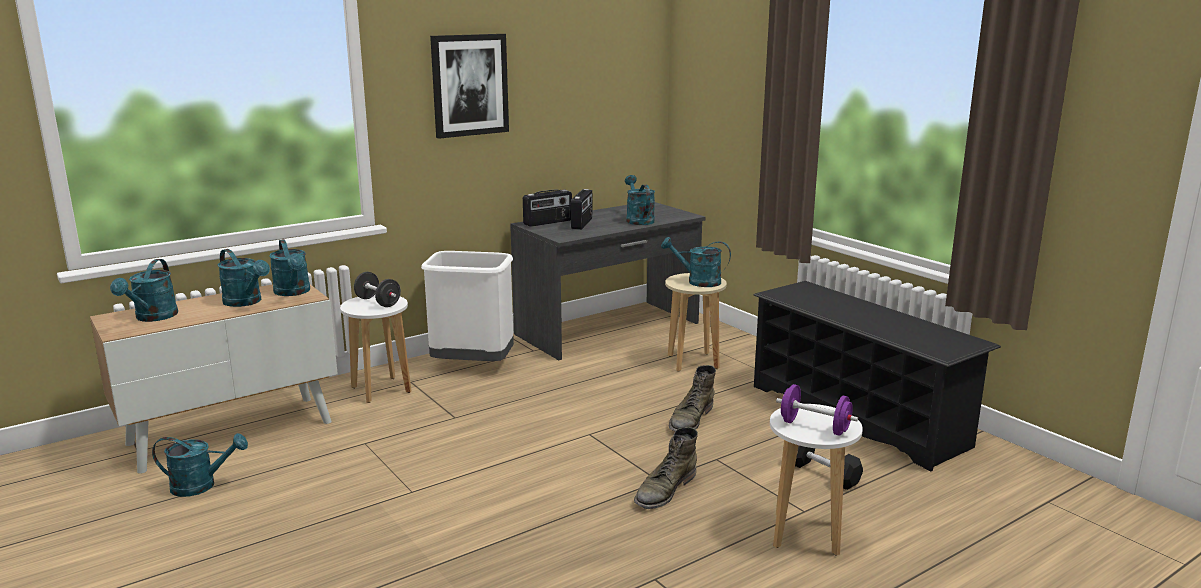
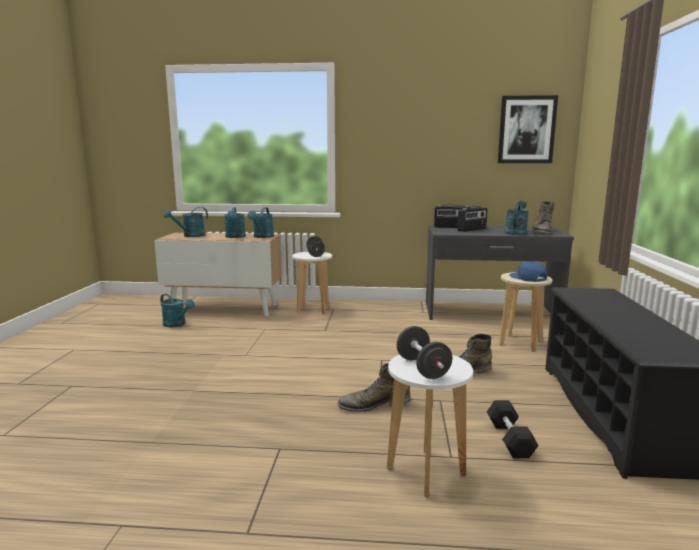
camera: 40 degrees right, 5 degrees down
(469, 85) = (406, 129): picture -> picture (526, 130)
(473, 365) = (377, 310): white trash can -> none
(660, 213) = (542, 231): none -> green boot
(698, 281) = (527, 277): turquoise watering can -> blue cap
(814, 427) = (422, 368): purple dumbbell -> black dumbbell

